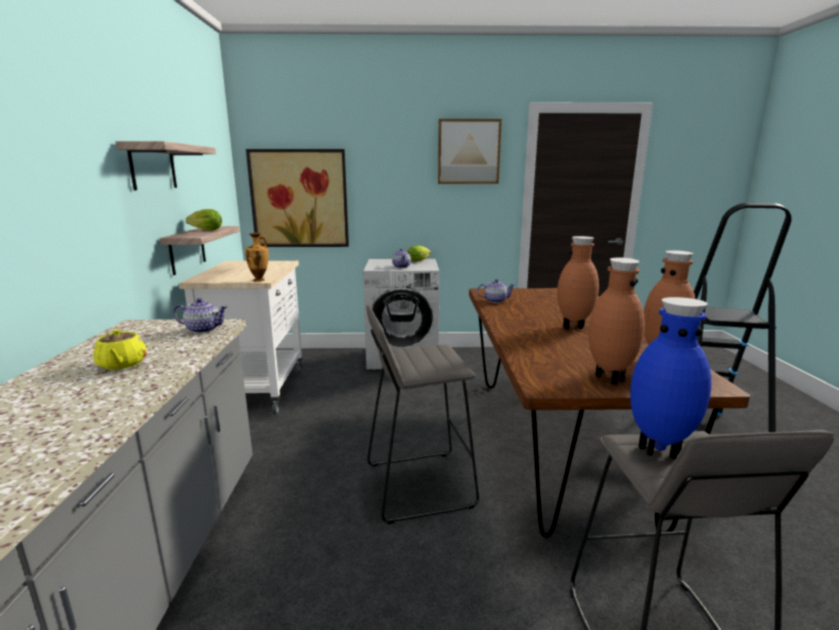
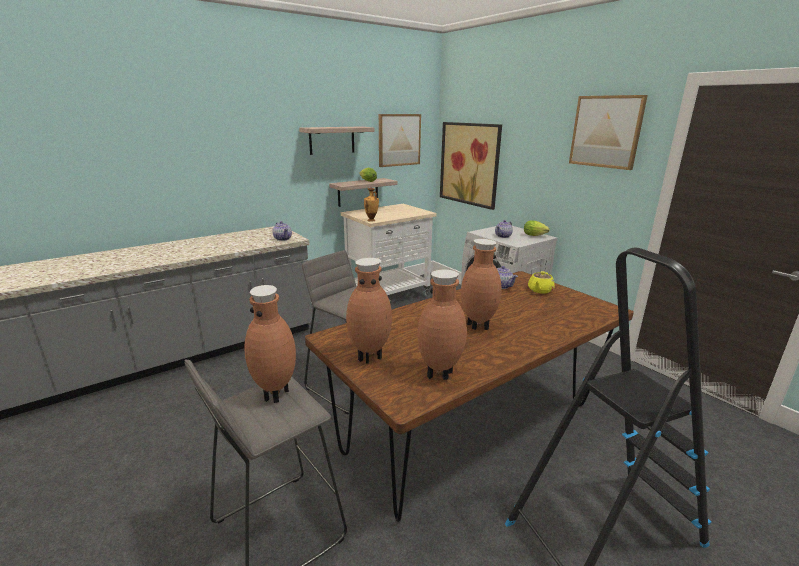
camera: 55 degrees right, 5 degrees up
(122, 364) = (227, 243): yellow teapot -> yellow teapot (540, 290)
(209, 171) = (399, 140): none -> picture
(659, 449) = (276, 394): blue vase -> brown vase

